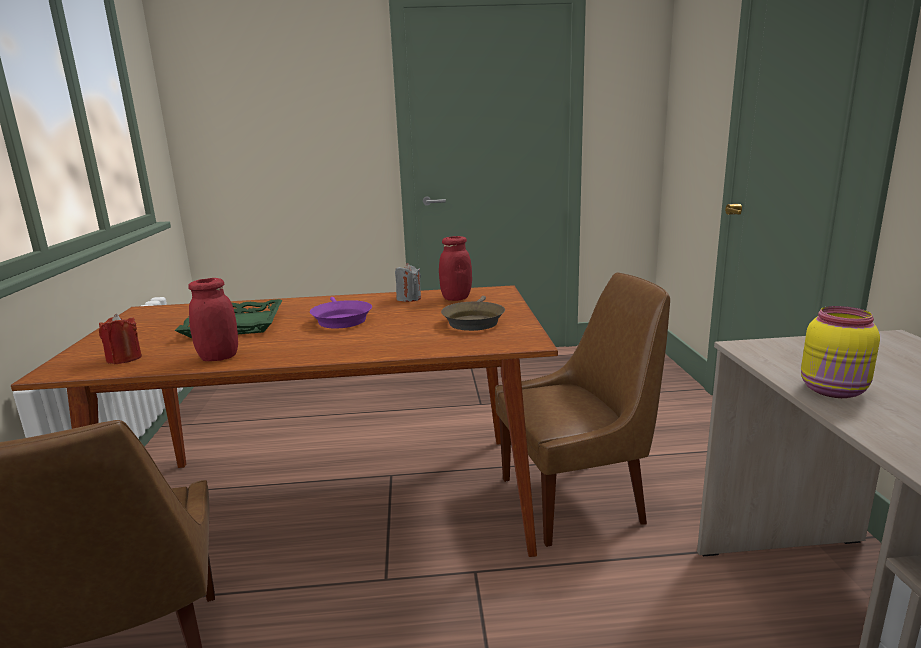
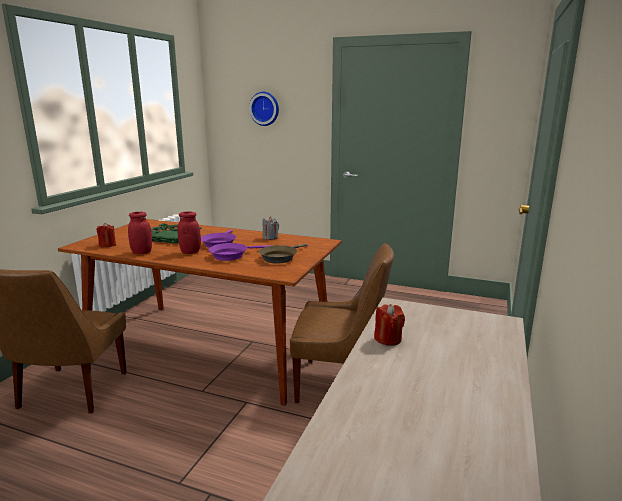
camera: 25 degrees right, 0 degrees up
(281, 108) = (265, 108): none -> wall clock
(392, 332) = (231, 255): none -> purple frying pan
(456, 298) = (295, 242): red jar -> red jar (190, 252)
(834, 391) = (388, 339): yellow jar -> red candle

